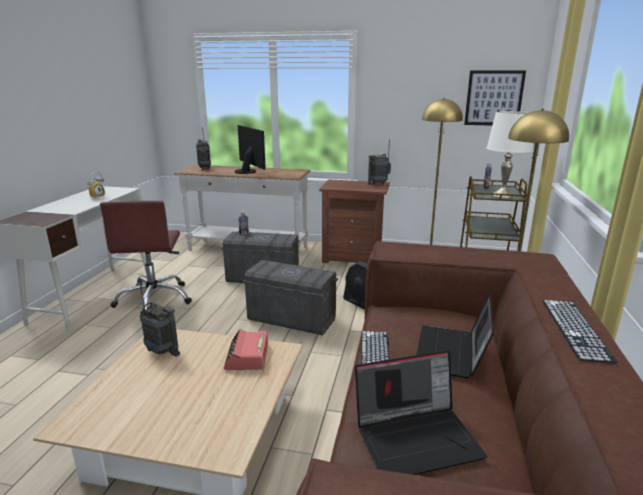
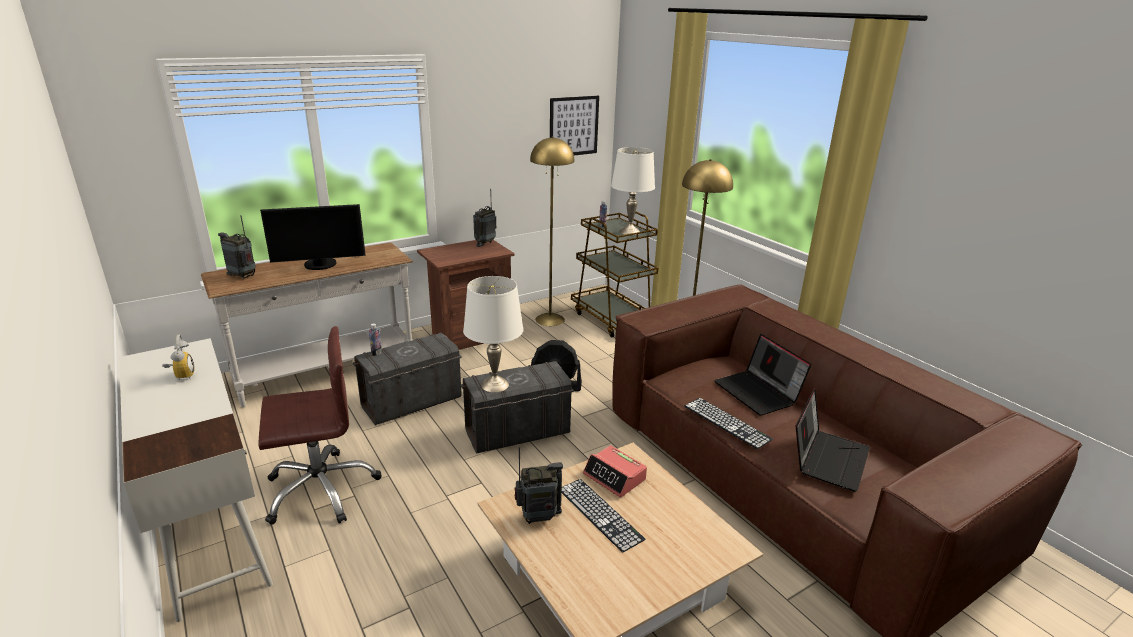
camera: 45 degrees left, 5 degrees up
(154, 299) = (321, 489): brown office chair -> brown office chair turned 60 degrees counterclockwise
(247, 171) = (320, 265): monitor -> monitor turned 150 degrees clockwise
(270, 269) = (494, 384): none -> white table lamp
(575, 328) = (839, 341): keyboard -> keyboard (600, 513)

